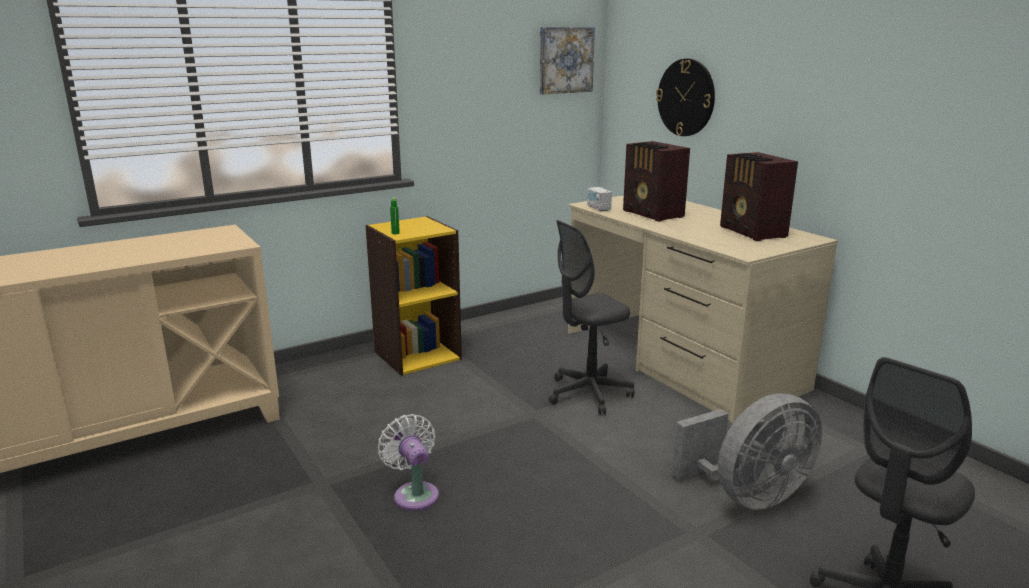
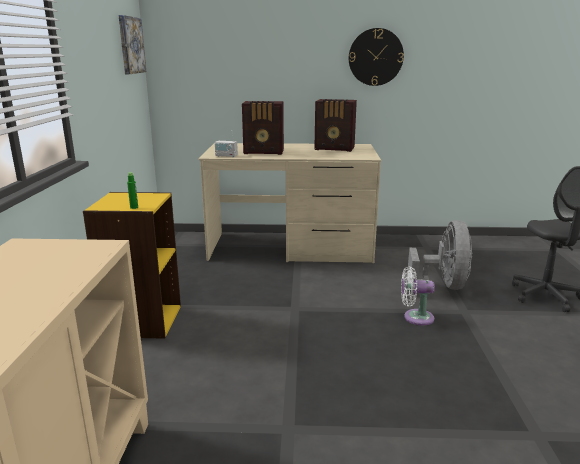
camera: 55 degrees left, 0 degrees up
(414, 493) = (346, 387): white fan -> white fan (415, 317)
(588, 394) = (294, 284): grey office chair -> none
(686, 97) = (237, 70): wall clock -> wall clock (375, 57)

